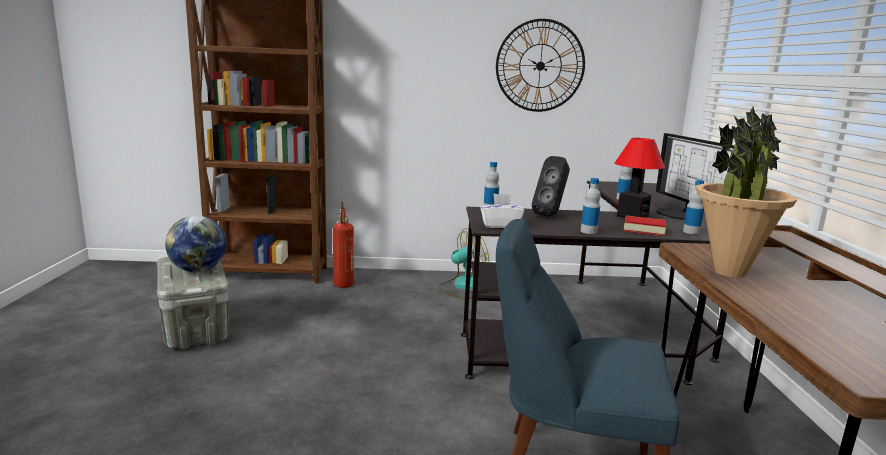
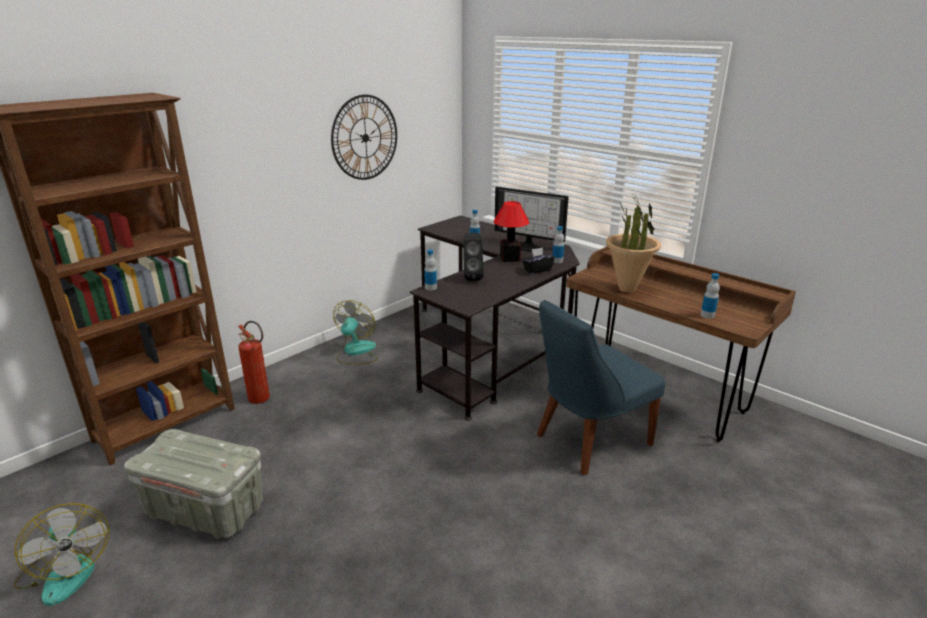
camera: 45 degrees left, 10 degrees up
(93, 317) = (66, 571): none -> fan
(198, 270) = (204, 453): globe -> none
(500, 225) = (468, 301): white tissue box -> none
(588, 231) = (518, 284): bottle -> bottle (707, 315)
(643, 230) = (537, 270): book -> black tissue box

